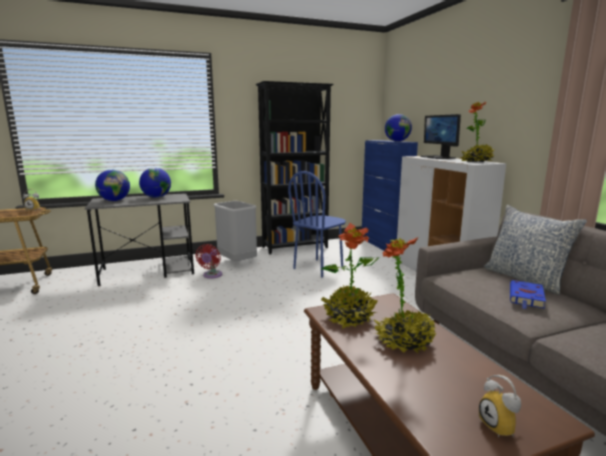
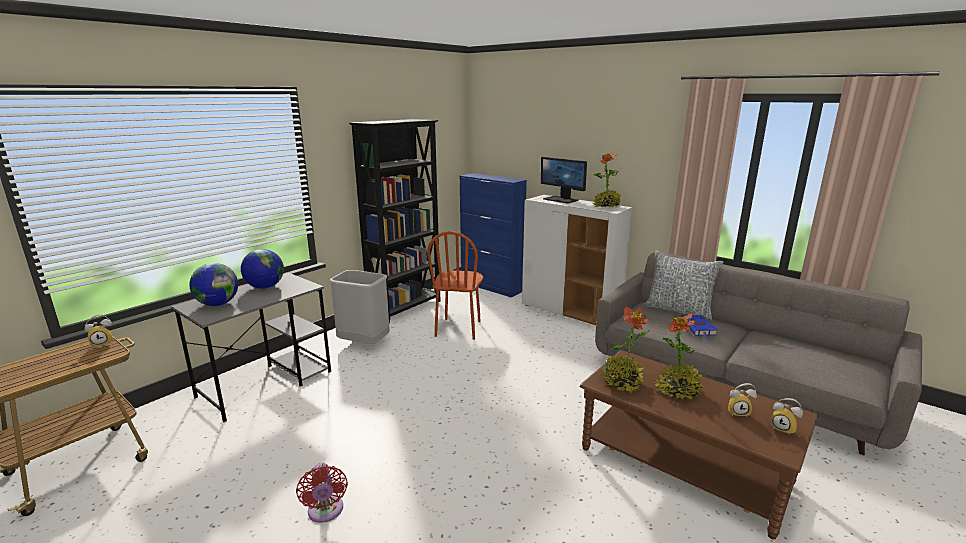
camera: 30 degrees left, 5 degrees up
(211, 275) = (355, 368): red fan -> red fan (325, 512)
(318, 268) = (458, 329): blue chair -> brown chair
(397, 141) = (503, 178): globe -> none
(454, 385) = (738, 412): none -> alarm clock

